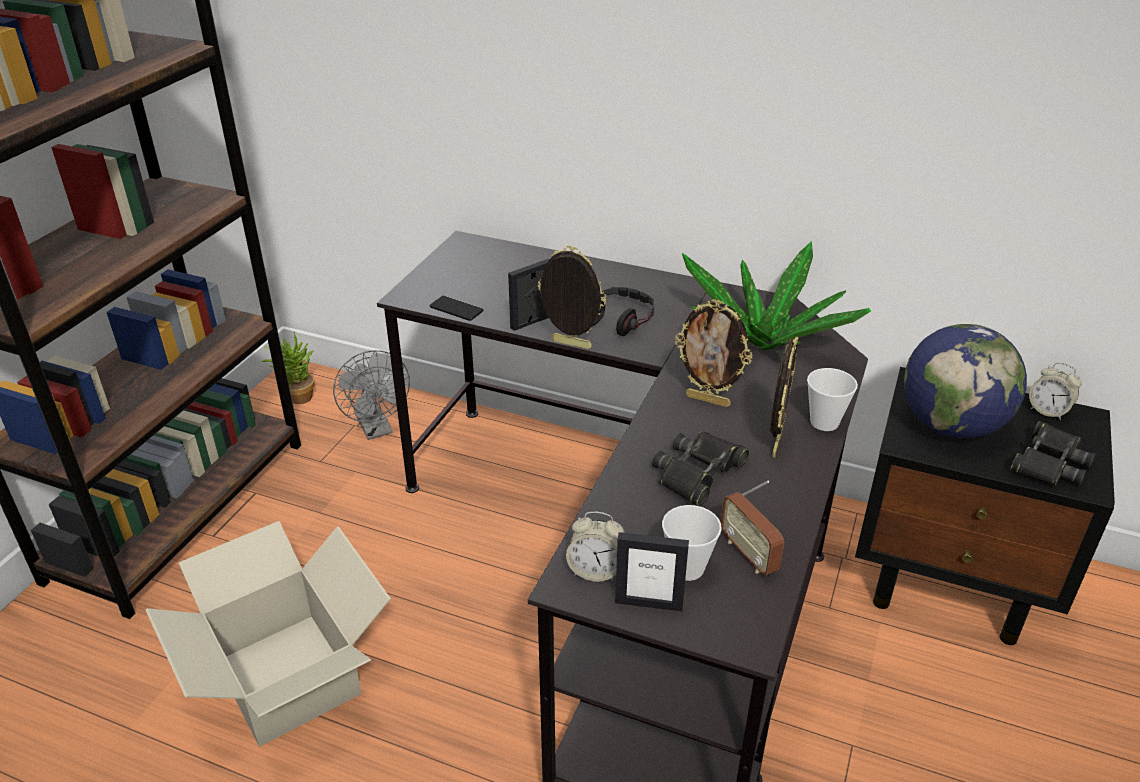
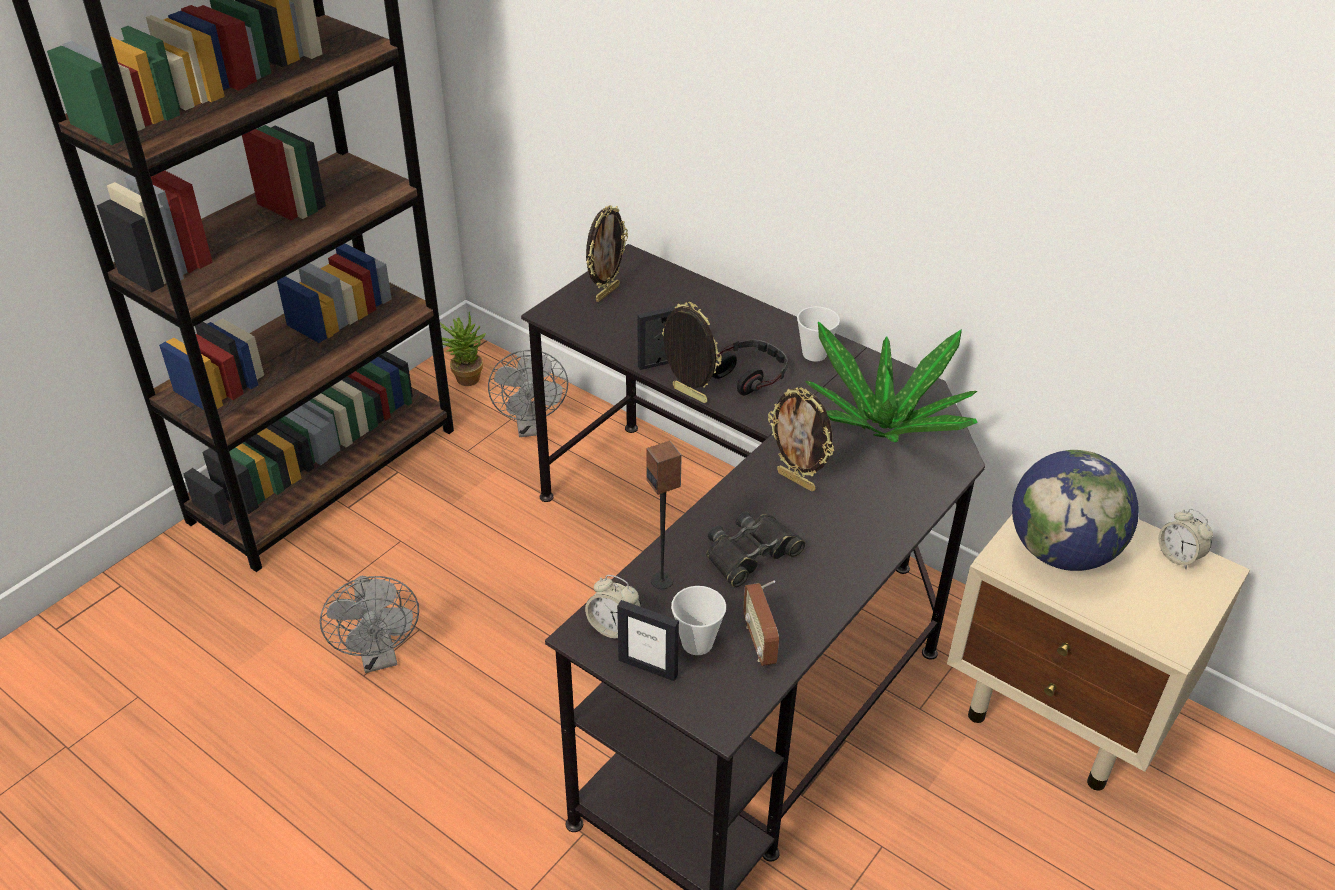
camera: 15 degrees right, 5 degrees up
(289, 676) = (379, 657): cardboard box -> grey fan
(456, 309) = (594, 335): phone -> none
(623, 515) = (662, 581): none -> speaker
(775, 443) = (840, 539): picture frame -> picture frame (606, 293)
(824, 422) = (901, 527): cup -> cup (814, 354)
(951, 581) = (1063, 711): black nightstand -> beige nightstand
(1049, 463) = (1145, 613): black binoculars -> none

